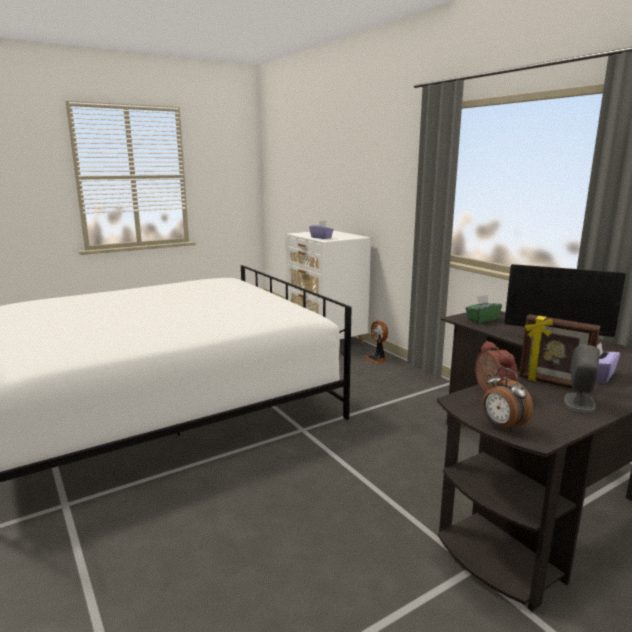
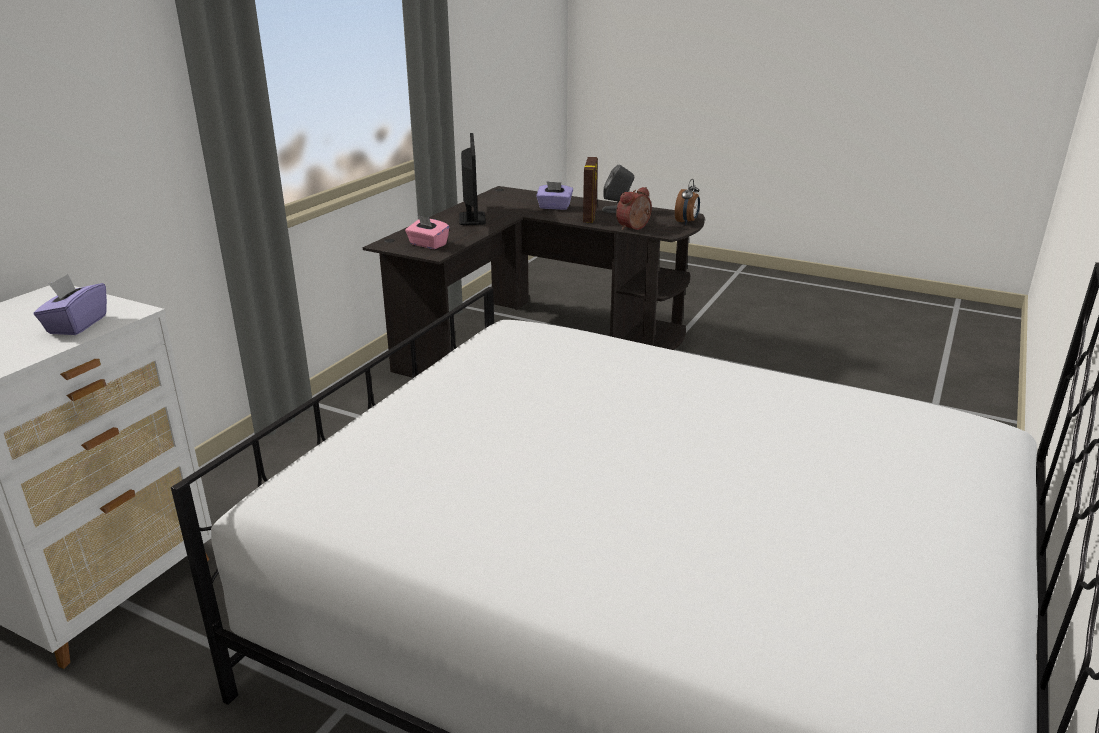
camera: 120 degrees left, 10 degrees up
(377, 359) = (231, 483): fan -> none
(482, 319) = (428, 245): green tissue box -> pink tissue box

